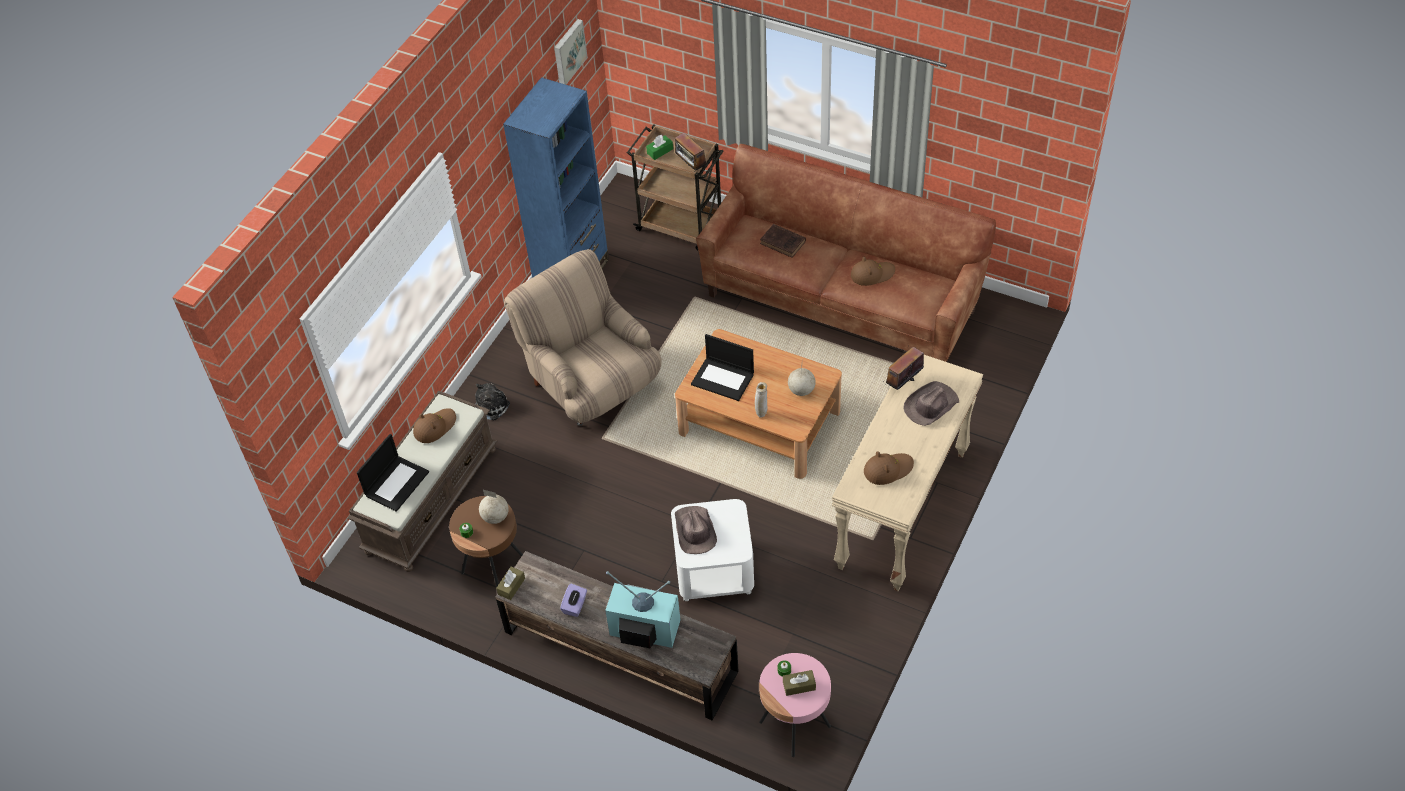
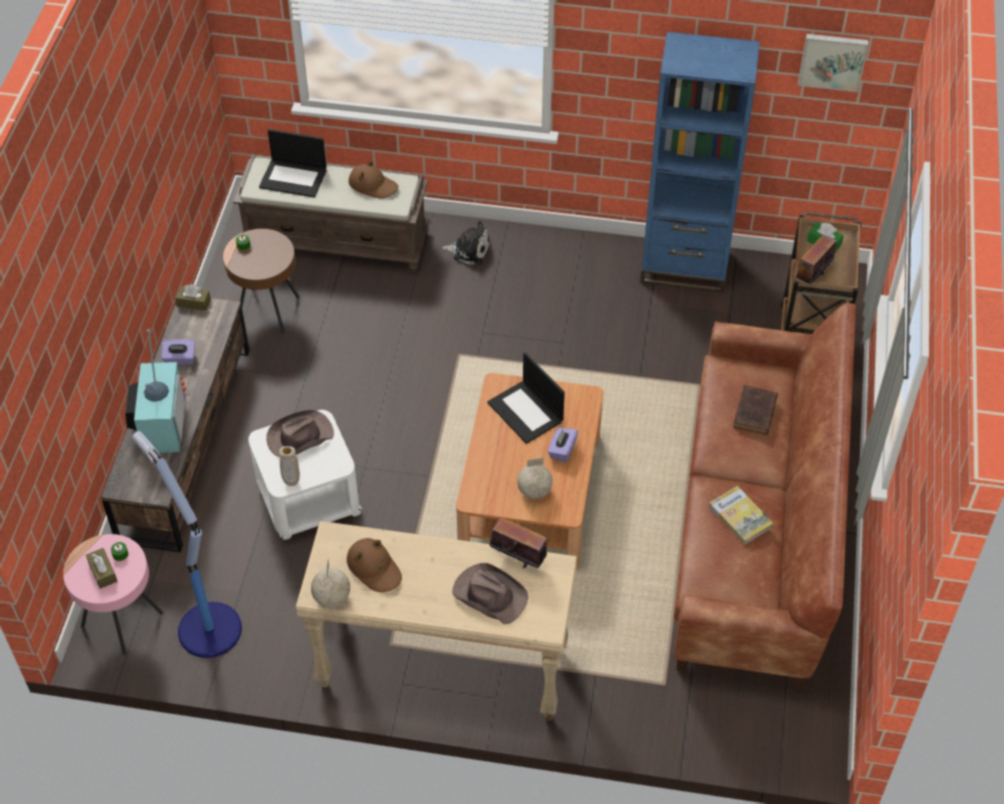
camera: 70 degrees right, 0 degrees up
(495, 517) = (268, 262): globe -> globe (332, 597)
(591, 384) = (532, 325): beige armchair -> none
(723, 379) = (526, 412): laptop -> laptop turned 45 degrees counterclockwise
(761, 413) = (486, 460): beige vase -> beige vase (292, 482)
(768, 365) = (562, 450): none -> purple tissue box
(821, 661) = (208, 628): none -> floor lamp
(872, 274) = (740, 517): brown hat -> book

